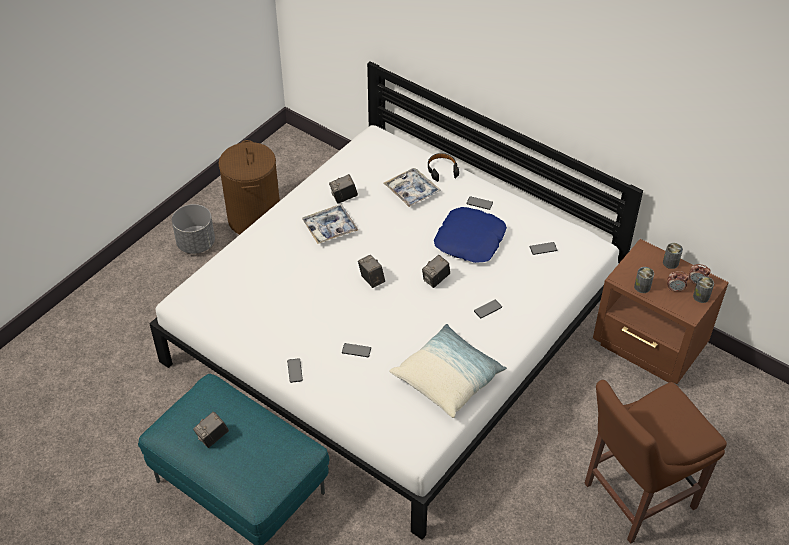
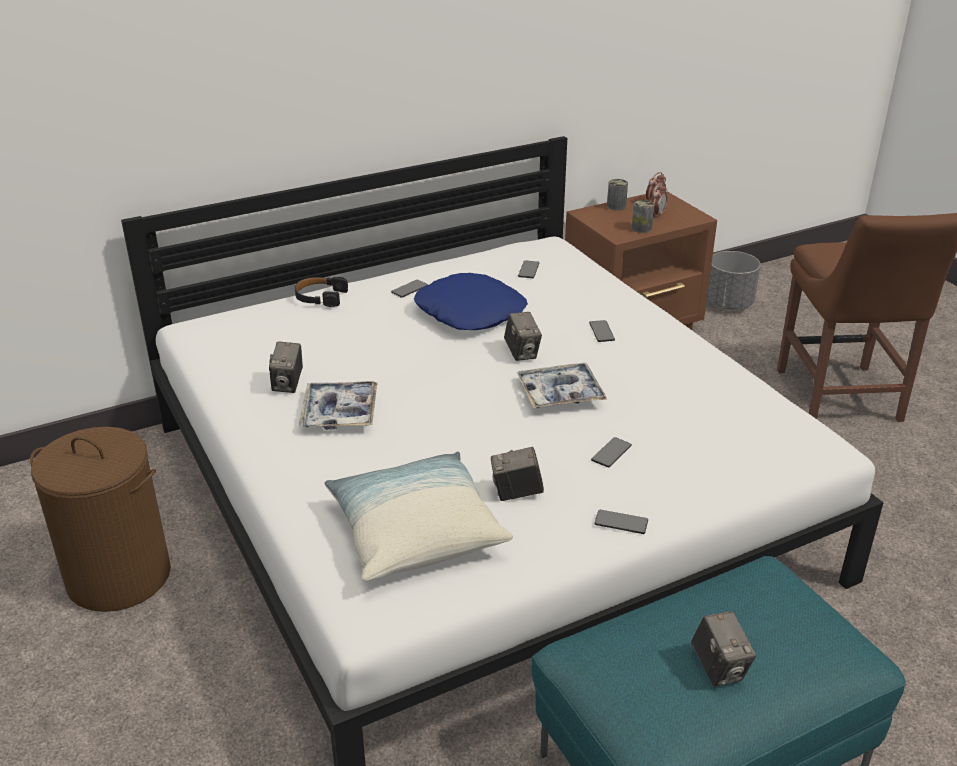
camera: 65 degrees left, 15 degrees down
(196, 243) = (97, 669): grey planter -> grey planter (728, 303)
(371, 280) = (479, 403): camera -> camera (516, 493)
(412, 191) = (335, 328): tray -> tray (560, 393)
(448, 379) = (707, 392): pillow -> pillow (415, 533)
(701, 296) = (676, 206): can -> none

